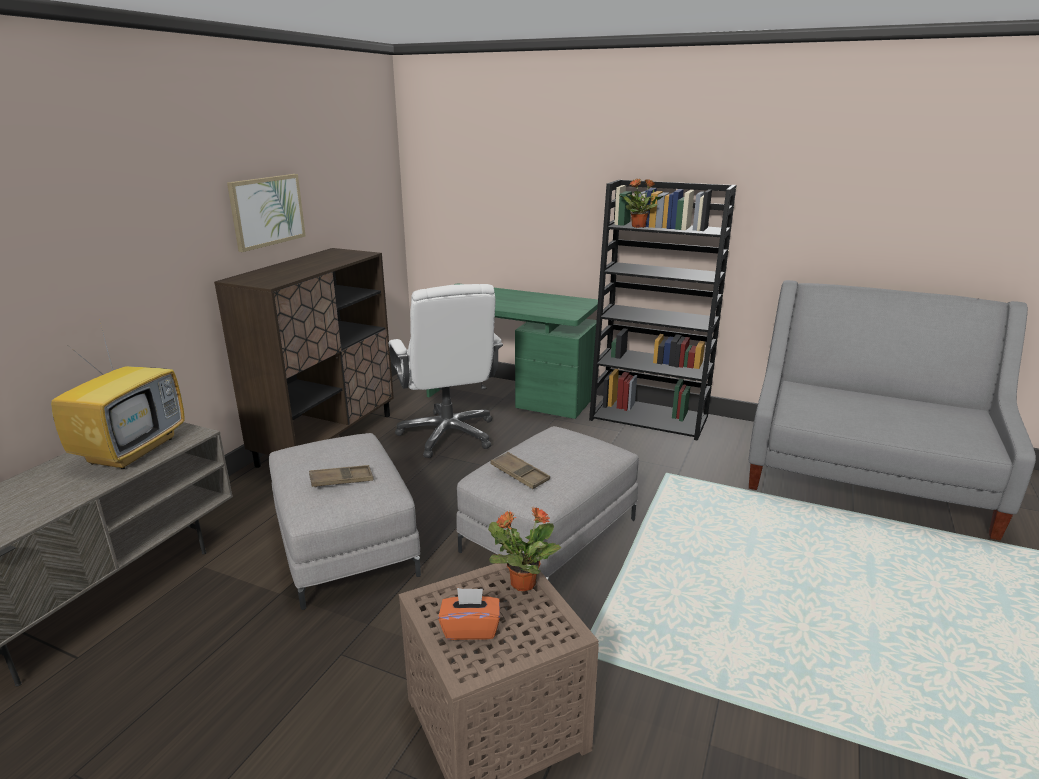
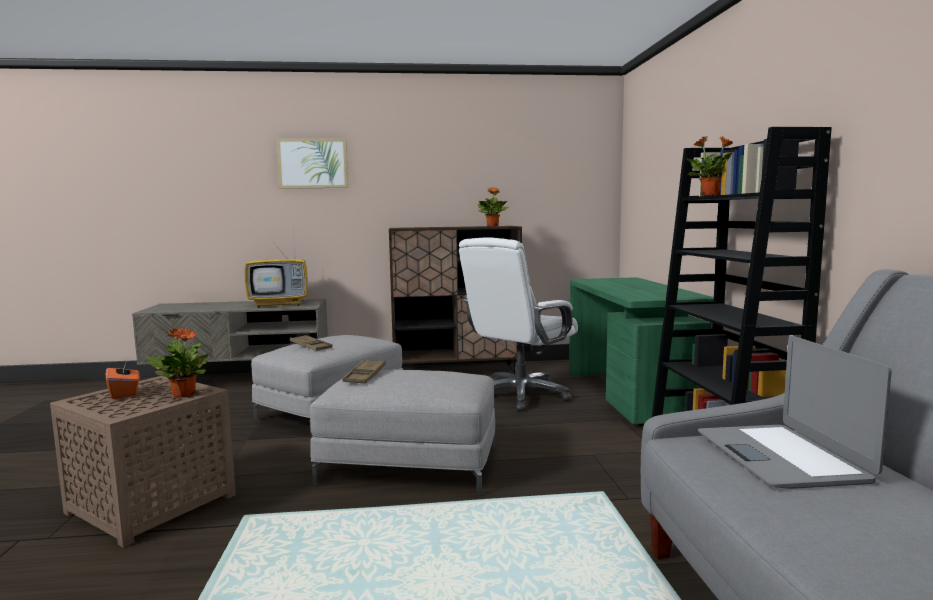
camera: 60 degrees right, 15 degrees down
(267, 211) = (449, 188): picture -> picture (313, 163)
(349, 257) = (493, 226): none -> potted plant
(826, 403) = (781, 457): none -> laptop

